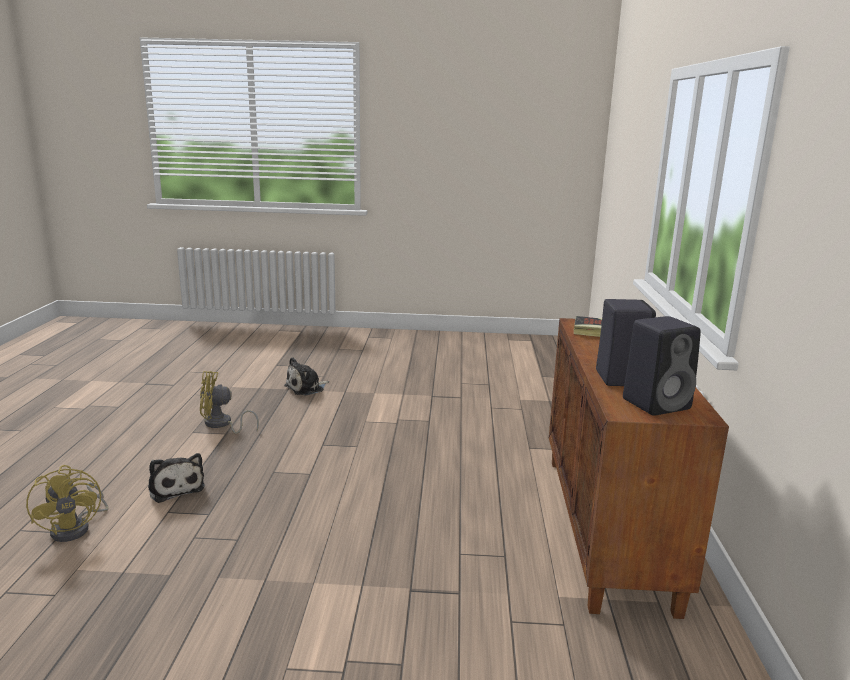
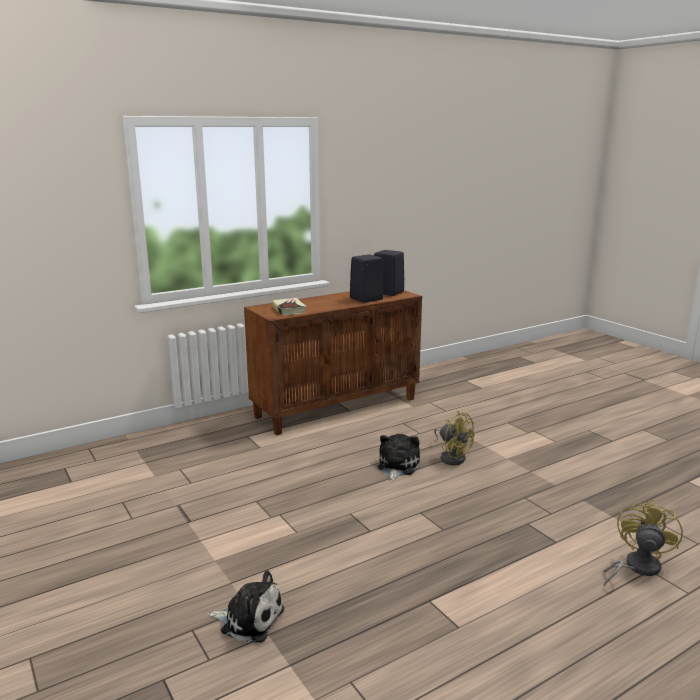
camera: 125 degrees left, 0 degrees up
(175, 487) = (533, 561): plush toy -> plush toy (397, 466)
(221, 425) = (418, 618): yellow fan -> yellow fan (452, 457)

